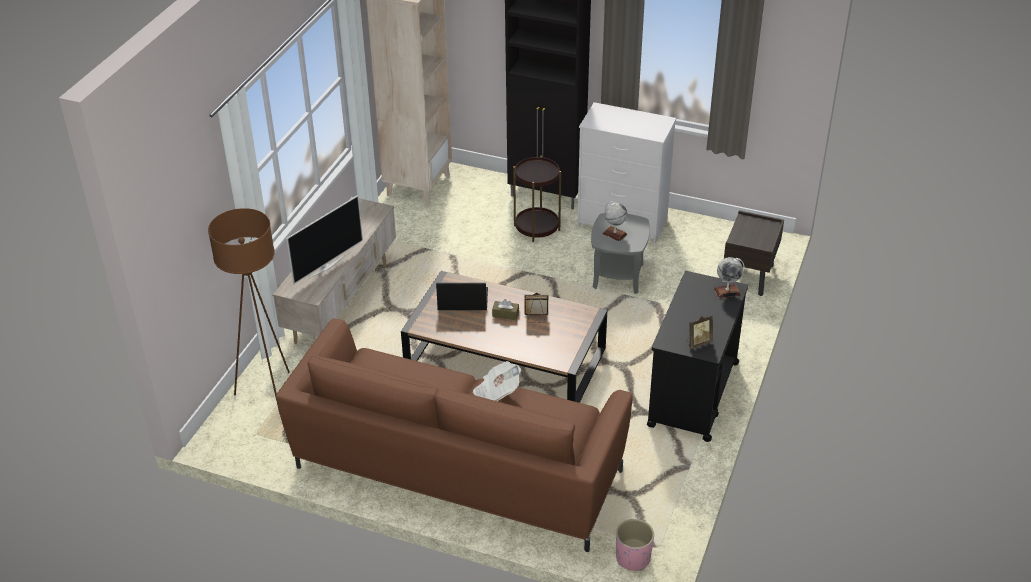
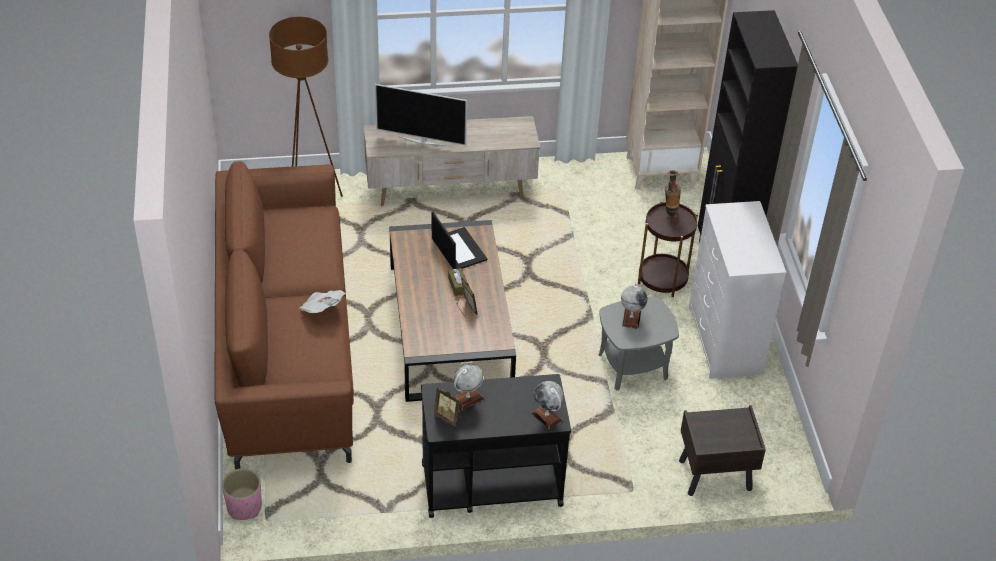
camera: 60 degrees right, 5 degrees up
(530, 171) = (669, 216): none -> vase
(683, 326) = (468, 398): none -> globe

